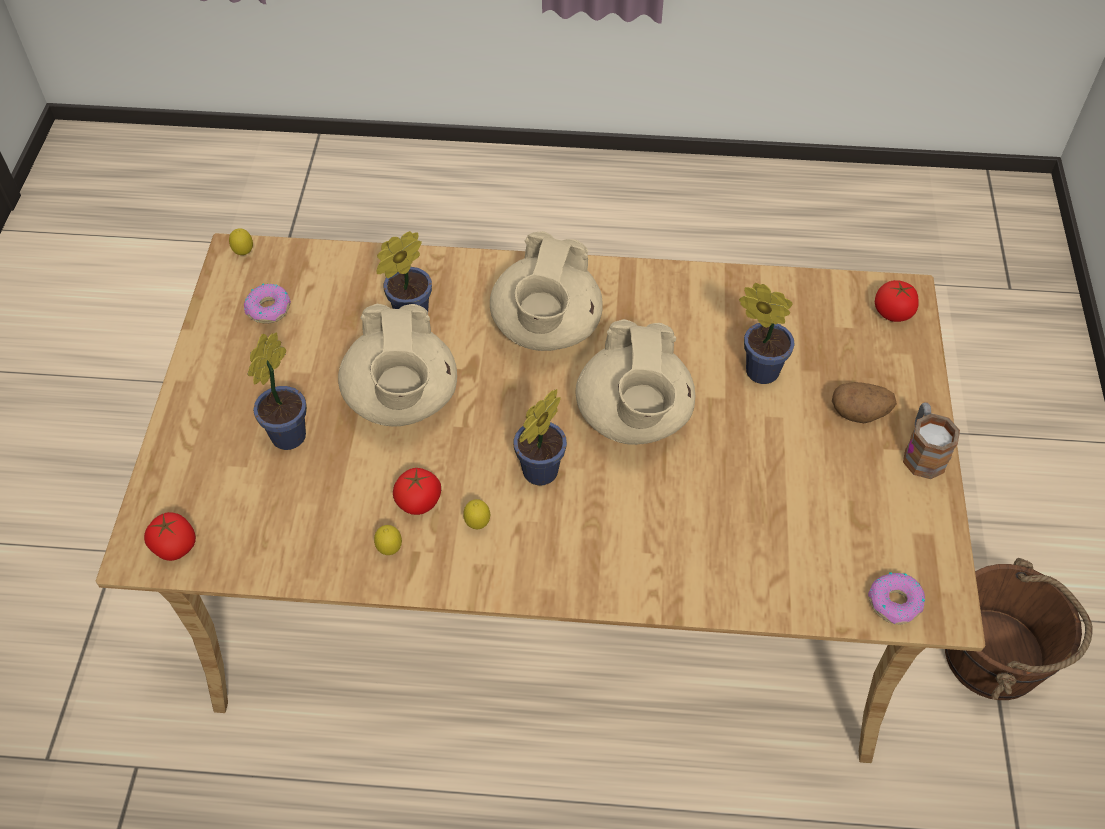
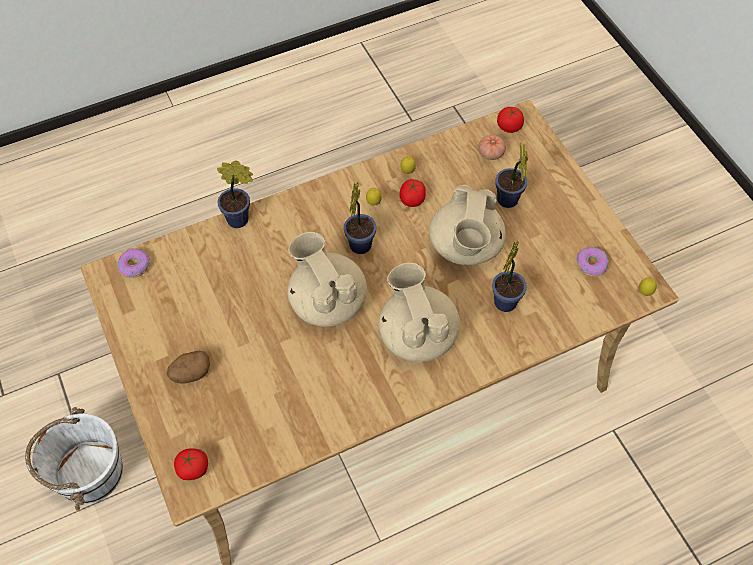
camera: 150 degrees right, 5 degrees up
(244, 517) = (491, 153): none -> tomato
(402, 401) = (465, 247): beige teapot -> beige teapot turned 135 degrees counterclockwise
(757, 369) = (268, 373): potted plant -> potted plant (241, 219)
(922, 452) = (143, 364): mug -> none
(995, 657) = (89, 472): brown bucket -> white bucket

